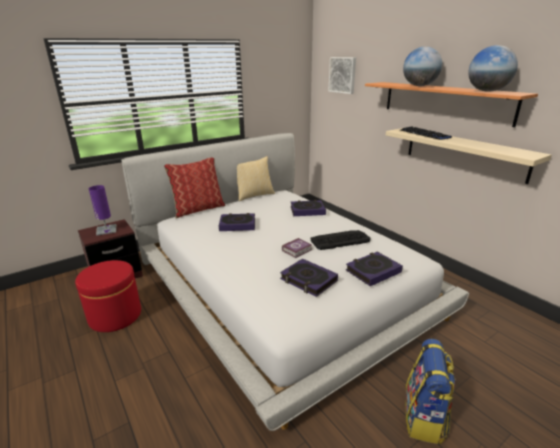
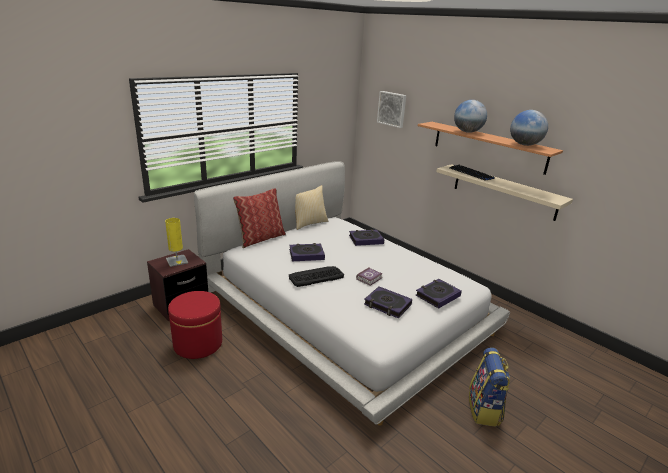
camera: 10 degrees left, 0 degrees up
(106, 230) = (177, 261): purple table lamp -> yellow table lamp
(339, 240) = (403, 268): keyboard -> keyboard (316, 276)

